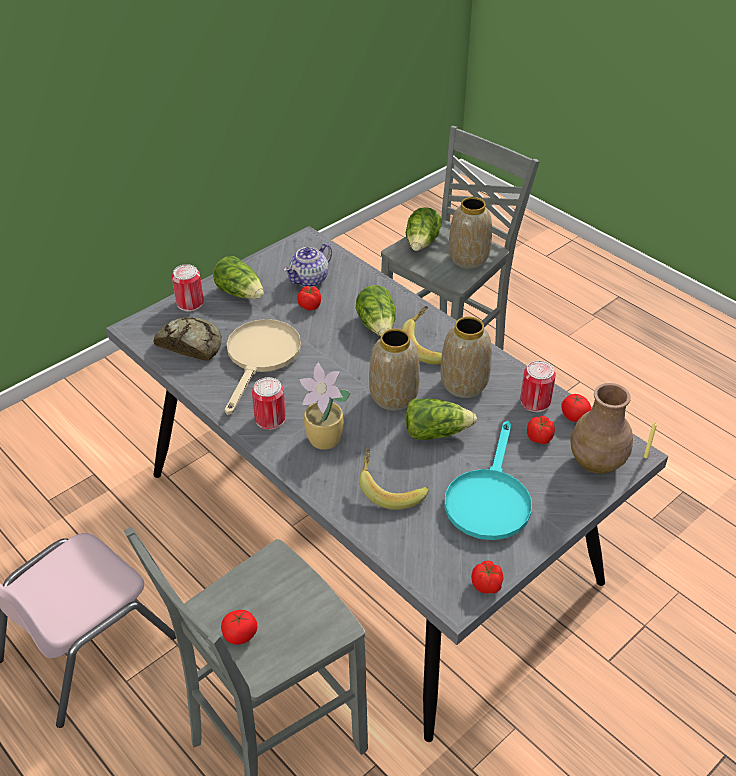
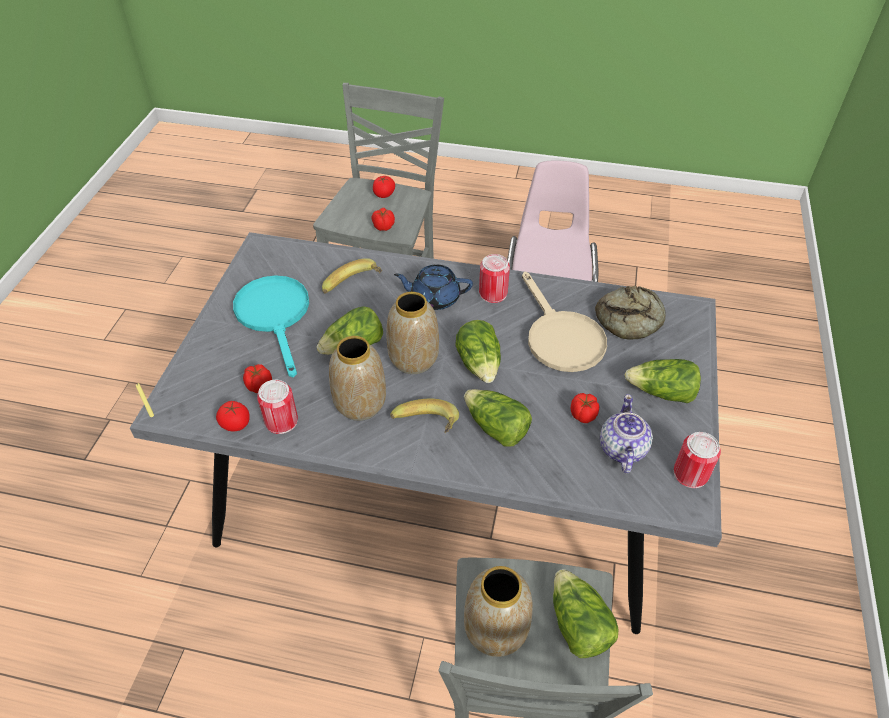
camera: 145 degrees right, 5 degrees up
(190, 303) = (688, 356): can -> can (690, 474)
(325, 441) = (434, 298): potted plant -> blue teapot
(344, 369) = (480, 364): none -> lettuce
(487, 585) = (244, 262): tomato -> tomato (383, 226)
(597, 463) = (196, 387): brown vase -> none

